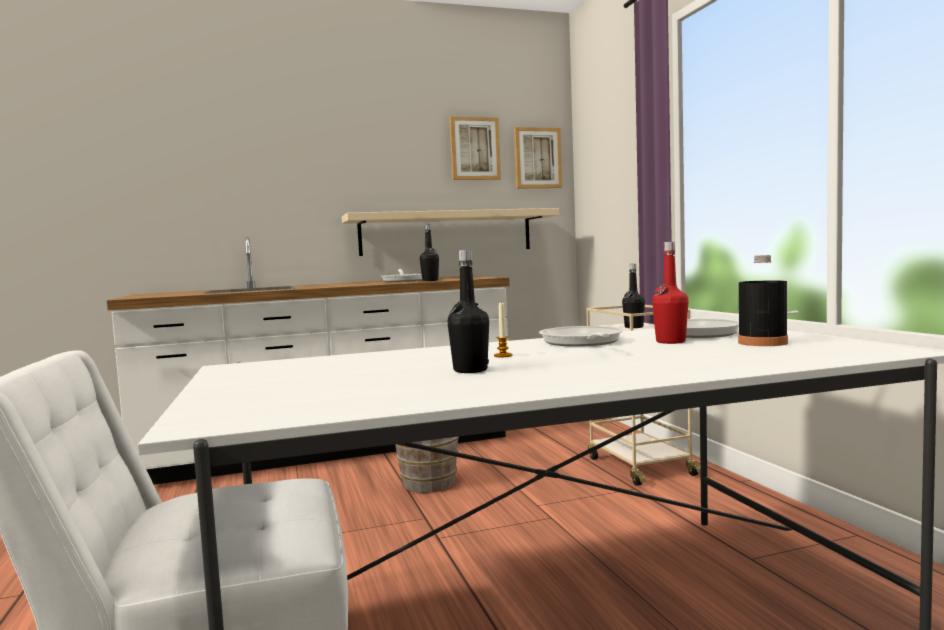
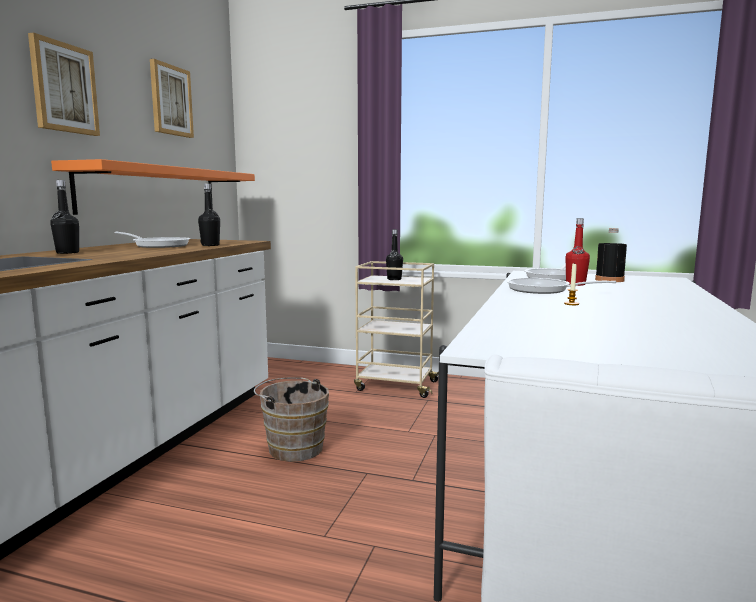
camera: 55 degrees left, 5 degrees up
(446, 233) = (152, 191): beige shelf -> orange shelf
(470, 370) = (626, 314): black bottle -> black bottle (67, 252)
(537, 158) = (214, 121): picture -> picture (64, 88)

